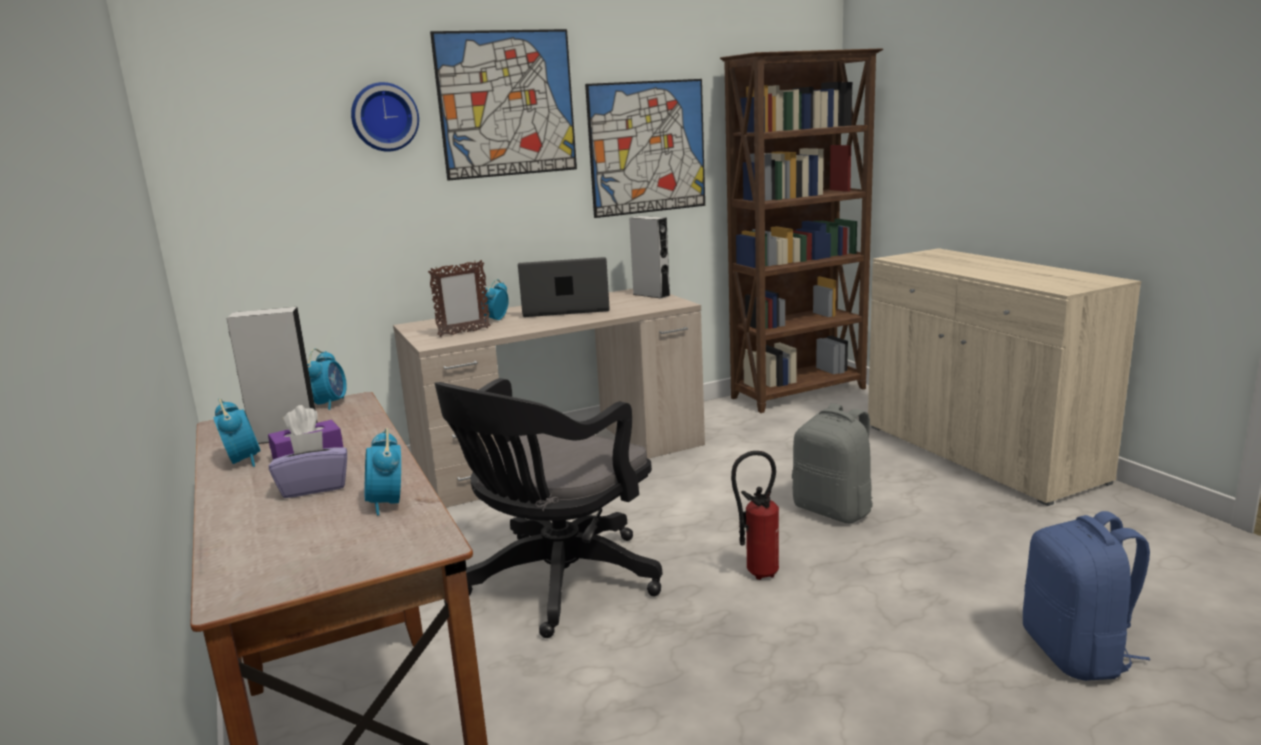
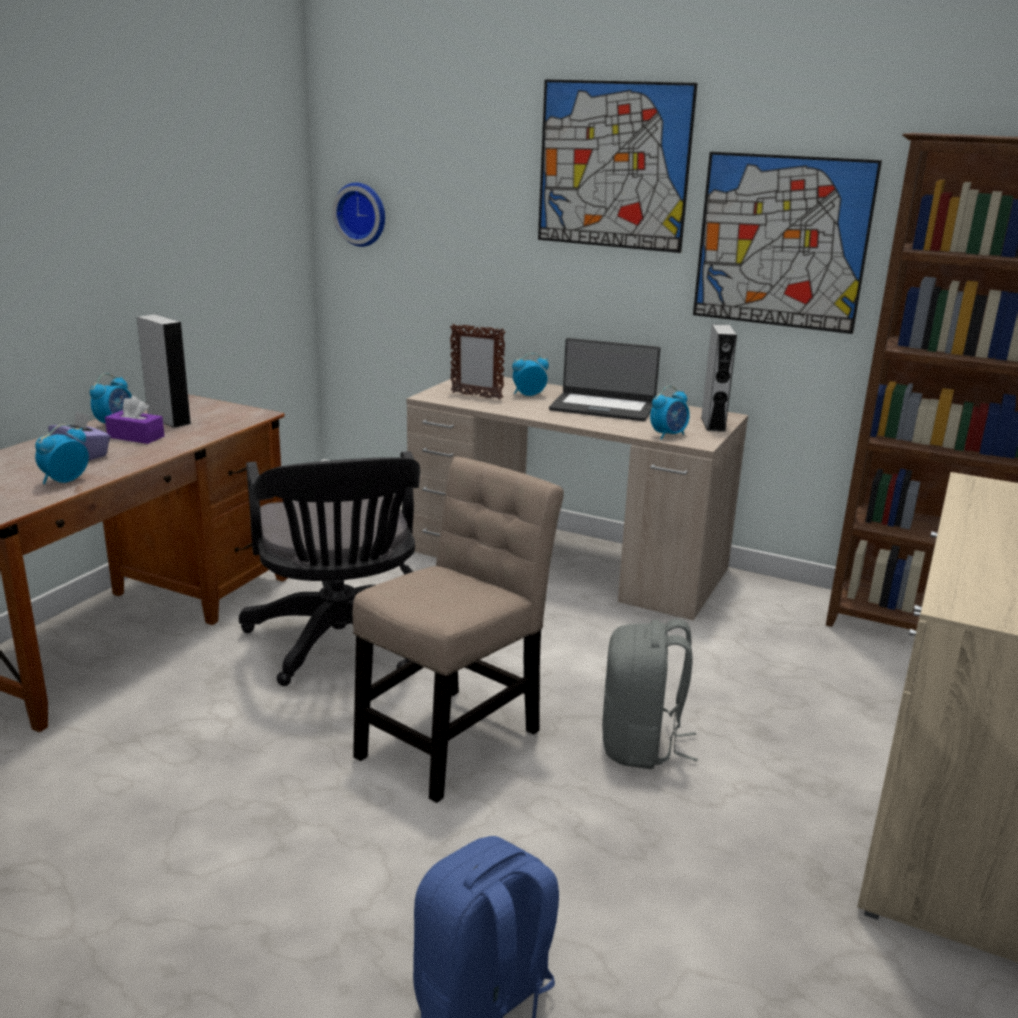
camera: 50 degrees right, 5 degrees up
(330, 404) = (244, 411): alarm clock -> alarm clock (668, 435)
(384, 117) = (490, 165): wall clock -> wall clock (362, 214)
(556, 584) = (341, 644): black office chair -> black office chair turned 105 degrees counterclockwise
(566, 309) = (603, 407): laptop -> laptop turned 150 degrees clockwise
(756, 574) = (454, 737): fire extinguisher -> beige chair

